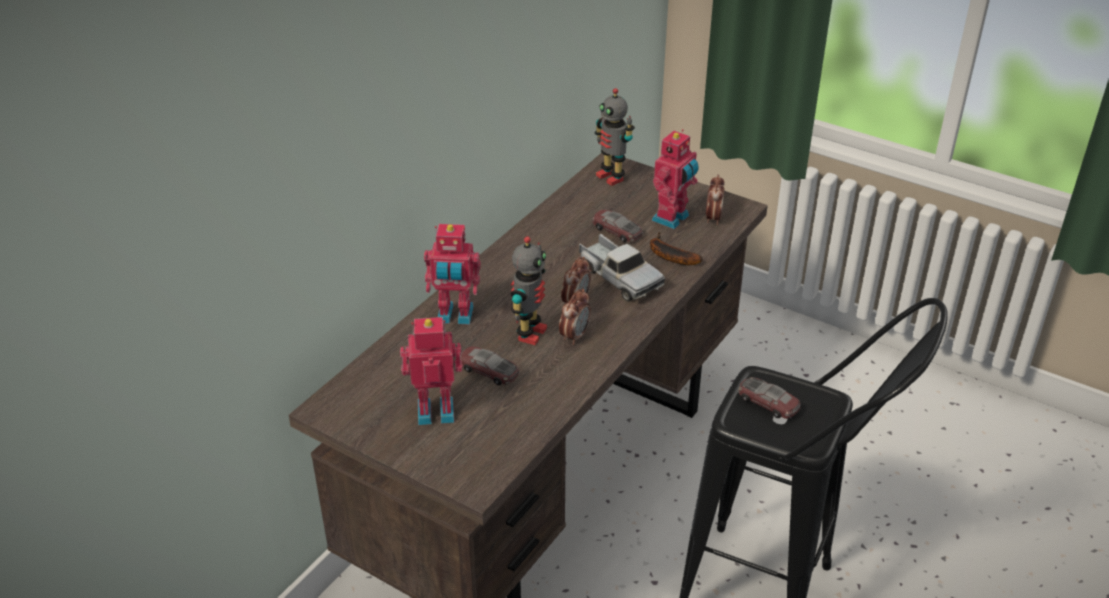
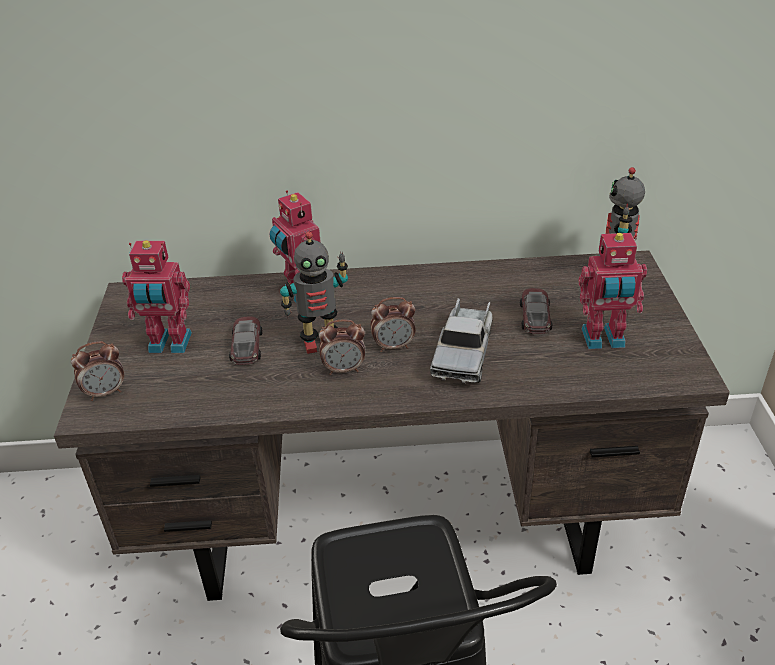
camera: 55 degrees right, 0 degrees up
(435, 410) = (169, 345): toy robot -> toy robot turned 135 degrees clockwise
(669, 255) = (540, 366): banana -> none
(713, 218) = (644, 365): alarm clock -> alarm clock (106, 392)
(768, 402) = (393, 563): toy car -> none

